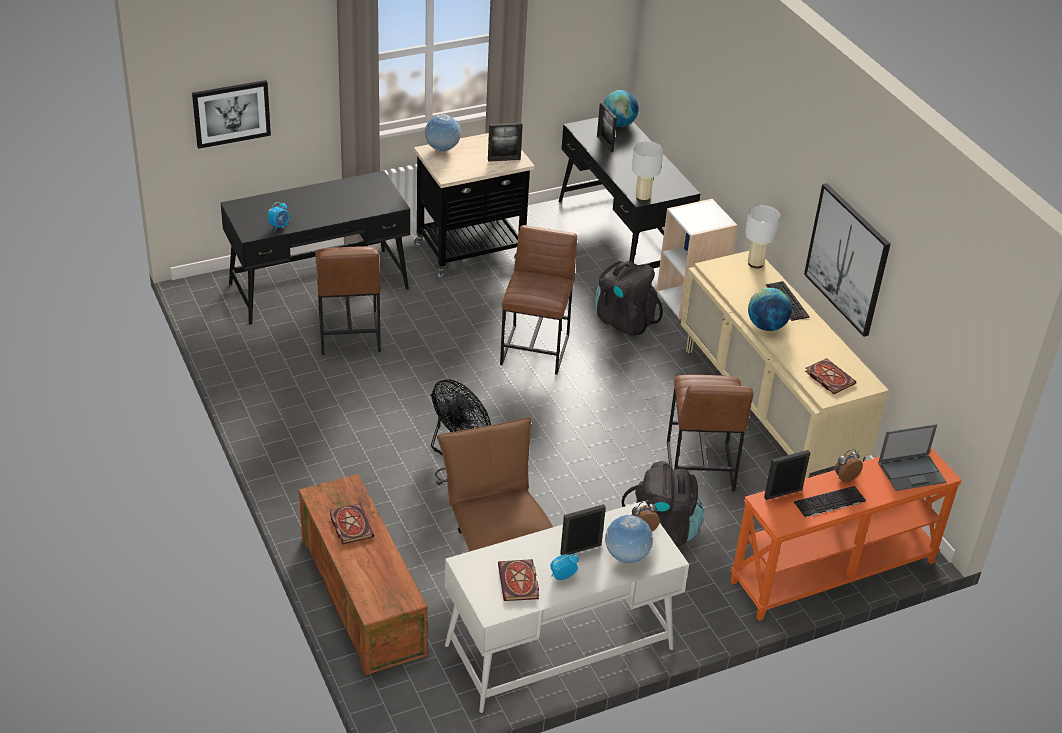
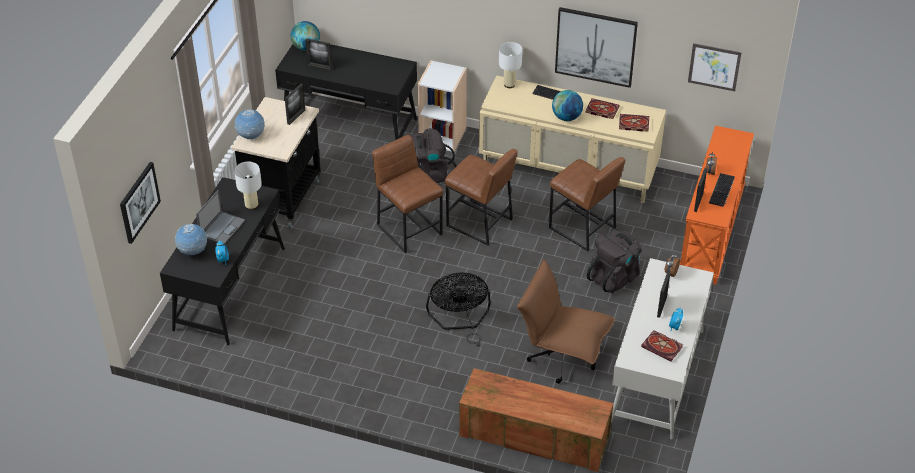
camera: 45 degrees left, 5 degrees up
(349, 334) = (296, 303): brown chair -> brown chair (480, 223)
(350, 525) = (514, 397): book -> book (601, 110)
(626, 557) = (685, 293): globe -> globe (193, 252)
(643, 198) = (392, 86): white table lamp -> white table lamp (251, 205)
(912, 472) = (731, 146): laptop -> laptop (222, 227)
(949, 355) = (714, 67): none -> picture

